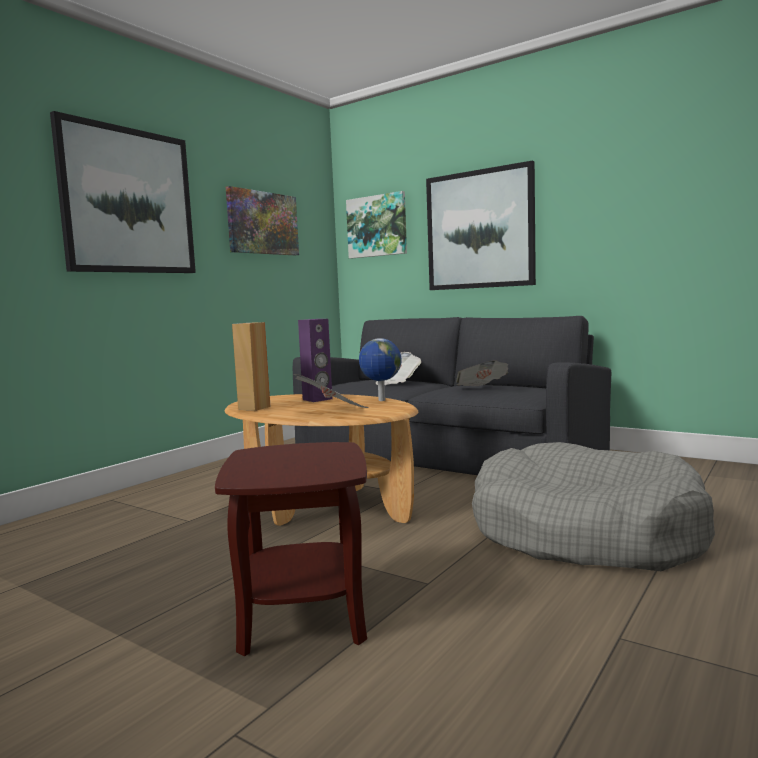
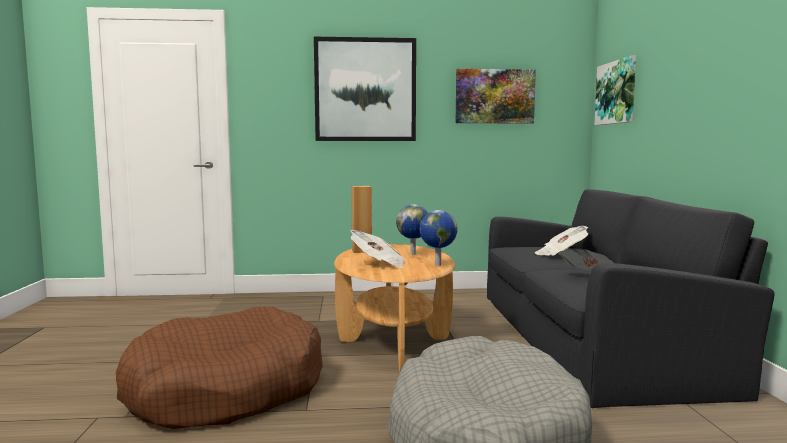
camera: 50 degrees right, 0 degrees up
(302, 616) = (226, 390): brown side table -> brown dog bed
(317, 399) = (413, 254): purple speaker -> globe
(480, 230) = (685, 97): picture -> none

